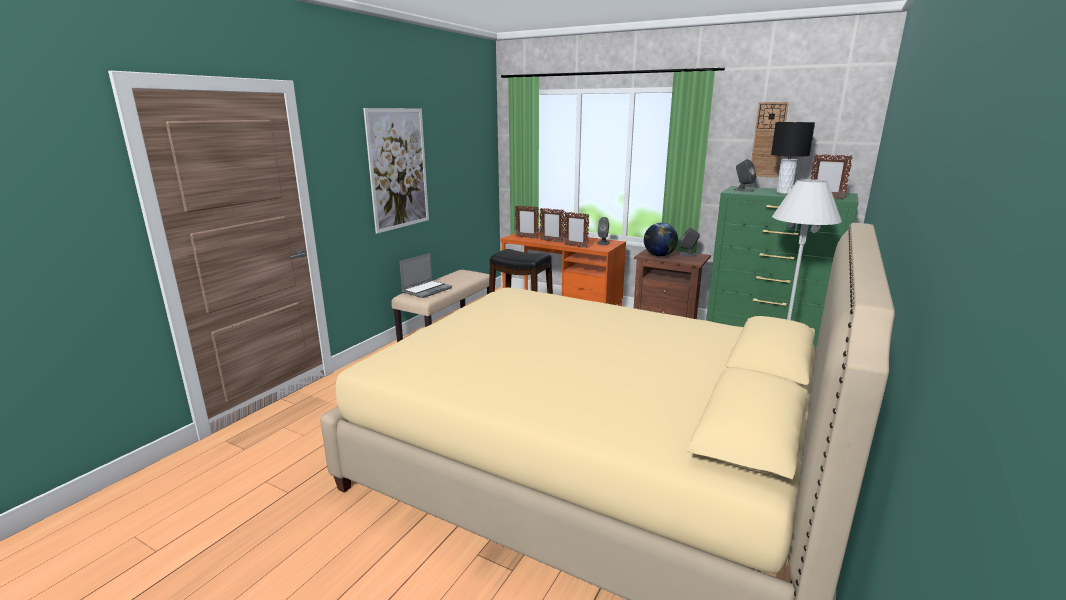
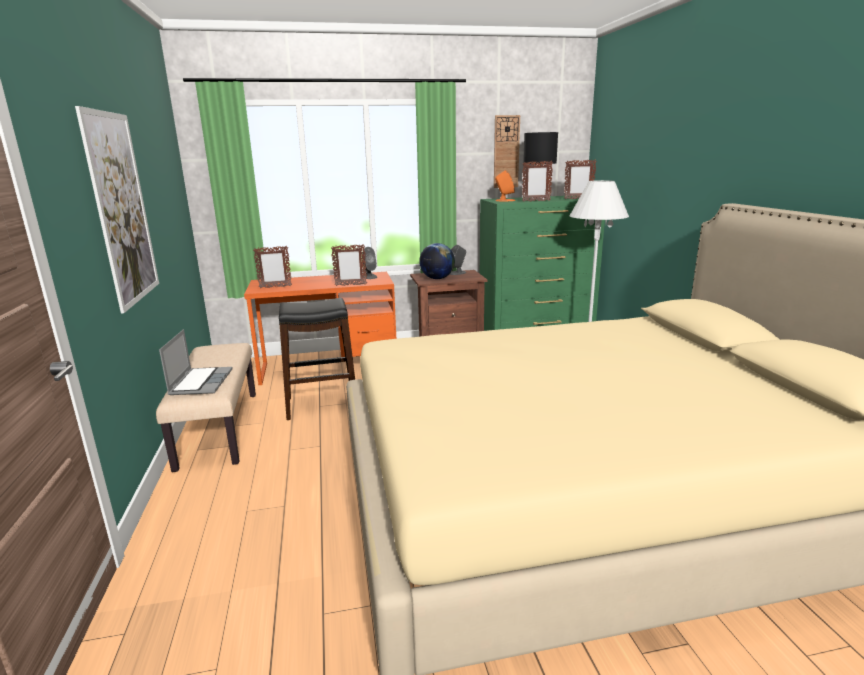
camera: 40 degrees left, 0 degrees up
(551, 241) = (313, 285): picture frame -> picture frame (536, 201)
(743, 190) = (504, 200): grey speaker -> orange speaker

